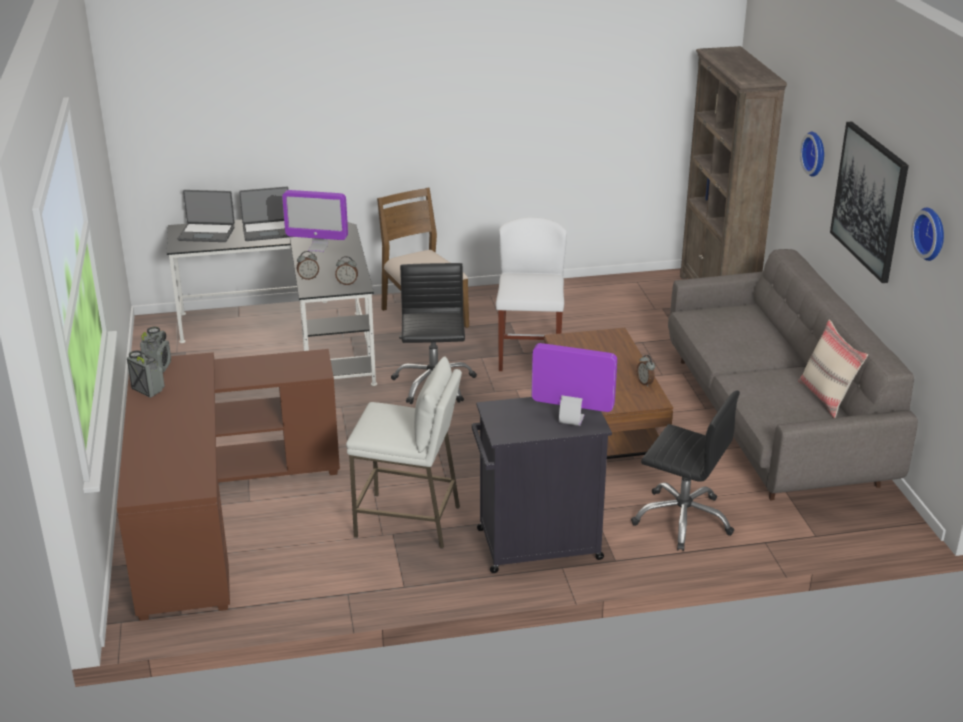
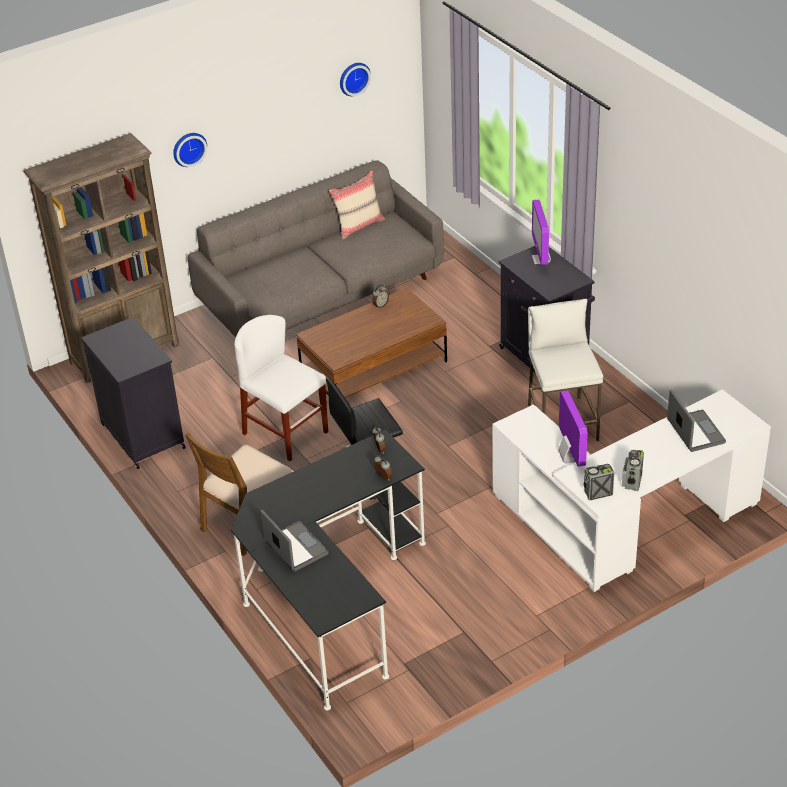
camera: 110 degrees left, 10 degrees up
(207, 233) = (324, 592): laptop -> laptop (694, 432)
(212, 512) = (624, 524): brown desk -> white desk
(318, 248) = (315, 497): monitor -> monitor (569, 457)
(529, 354) = (285, 433): white chair -> white chair turned 60 degrees clockwise
(581, 290) = (142, 435): none -> black cabinet
(683, 519) = (473, 308): black office chair -> none
(869, 200) = (276, 118): picture -> none

